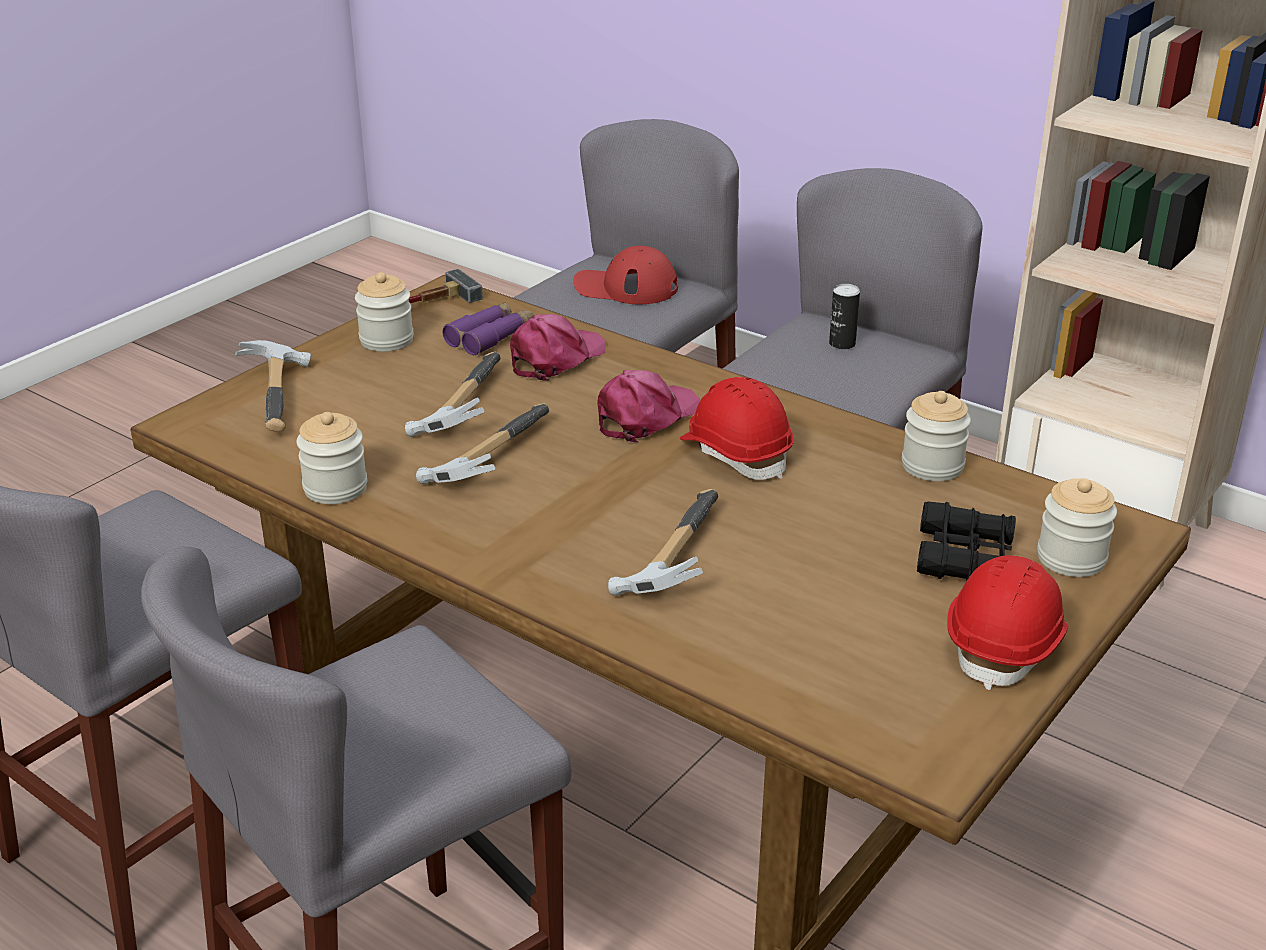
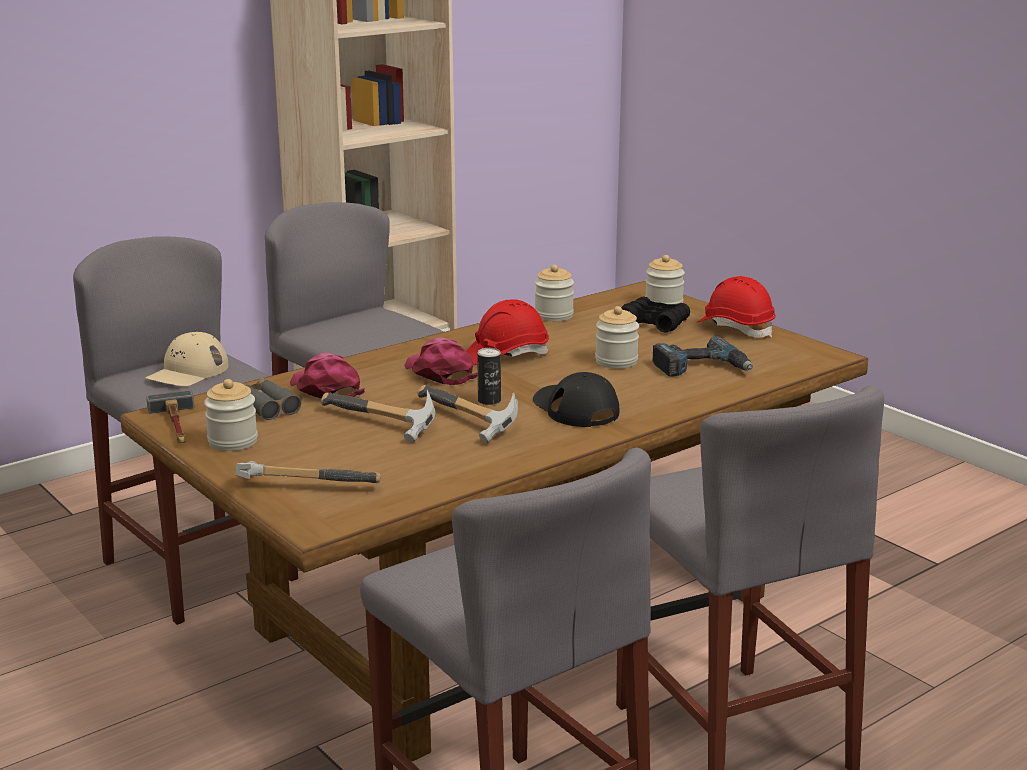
camera: 75 degrees left, 10 degrees down
(335, 488) = (473, 472): jar -> jar (616, 361)
(490, 336) = (266, 406): purple binoculars -> grey binoculars
(562, 531) = (575, 408): none -> black cap
(625, 287) = (188, 372): red cap -> beige cap
(669, 558) = (621, 385): hammer -> none
(783, 625) = (702, 368): none -> power drill
(842, 344) = (351, 326): can -> can (489, 401)

